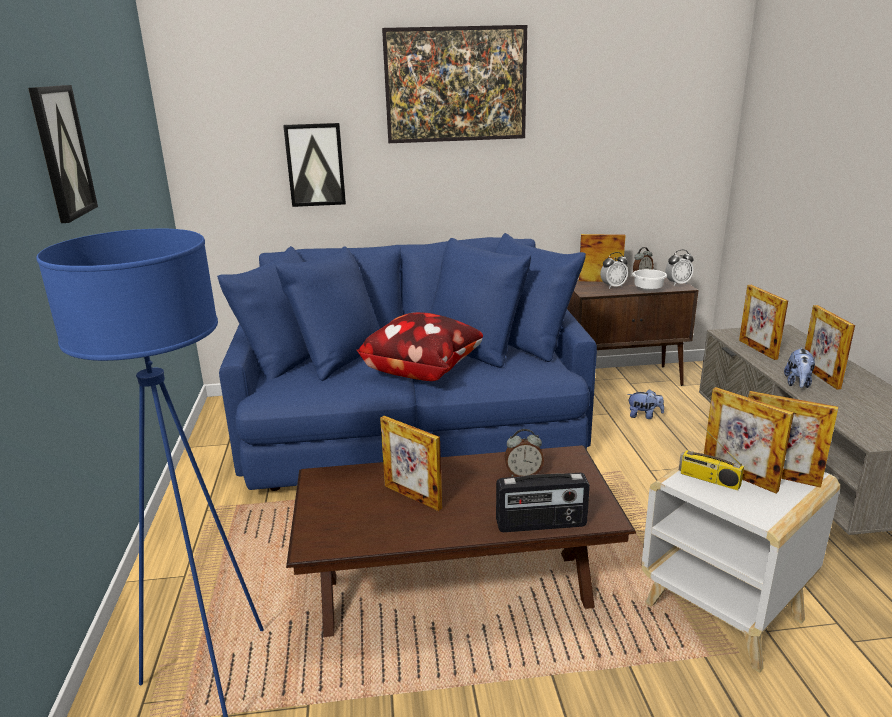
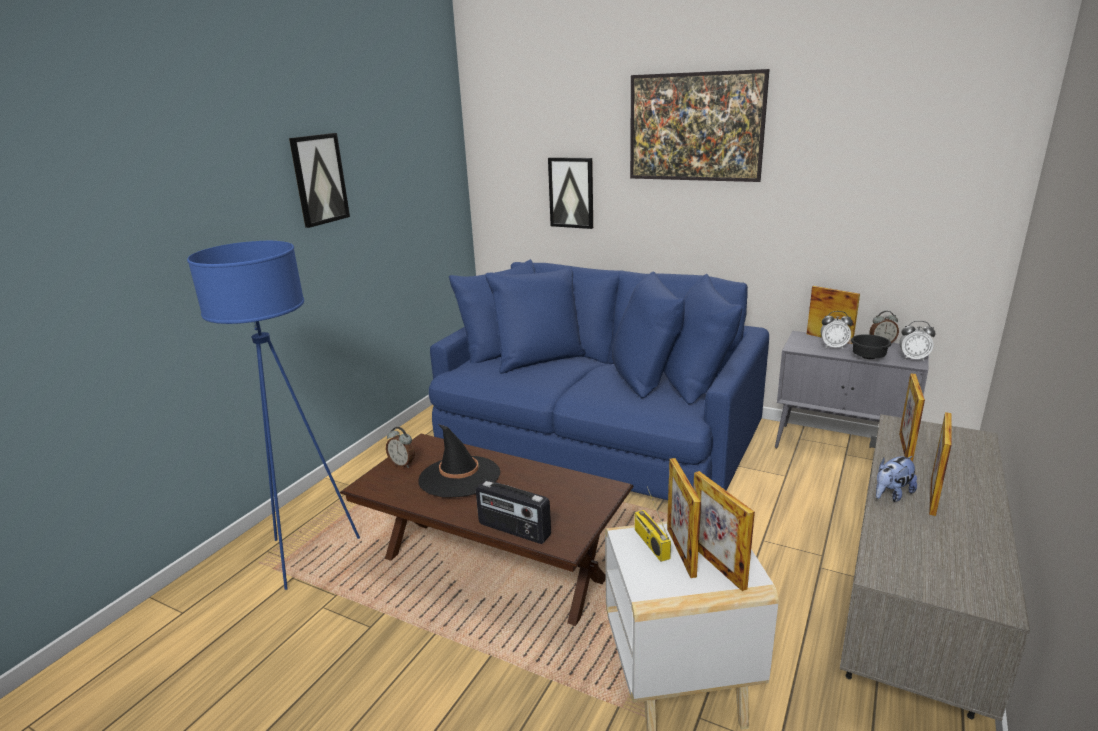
camera: 35 degrees right, 0 degrees up
(412, 497) = (459, 477): picture frame -> black hat
(422, 371) = (579, 384): pillow -> none
(523, 474) = (553, 489): alarm clock -> alarm clock (402, 464)
(622, 379) = (841, 448): brown cabinet -> grey cabinet
(644, 416) = (820, 489): plush toy -> none
(648, 289) = (868, 357): white bowl -> black bowl

